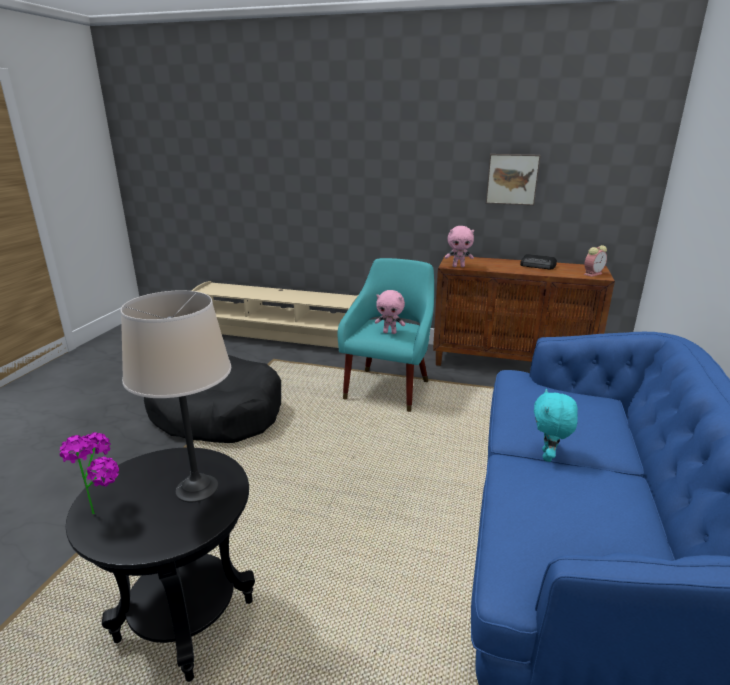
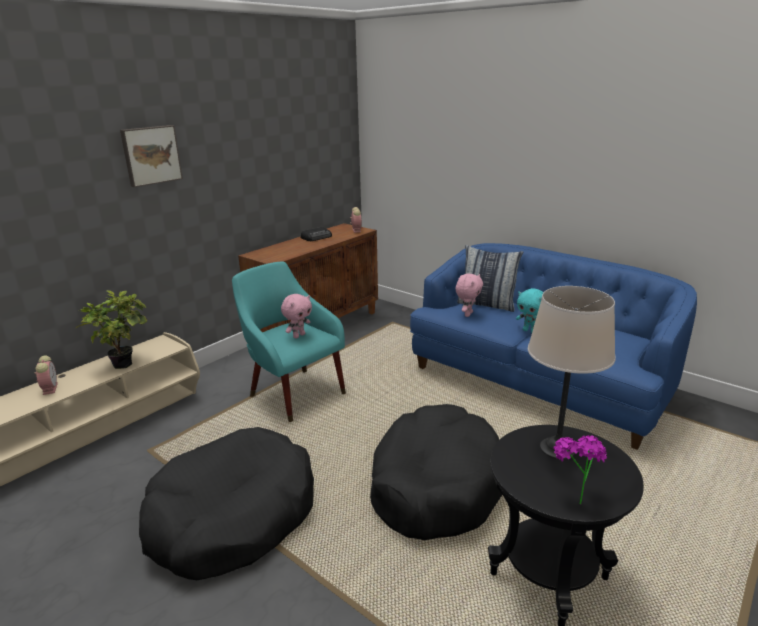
camera: 65 degrees left, 0 degrees up
(264, 292) = (50, 388): none -> alarm clock
(299, 504) = (435, 484): none -> black dog bed
(309, 298) = (124, 363): none -> potted plant
(458, 266) = (280, 258): pink plush toy -> pink plush toy (467, 314)
(512, 179) = (274, 169): picture -> picture (151, 155)
(581, 407) = (487, 304): none -> pillow

